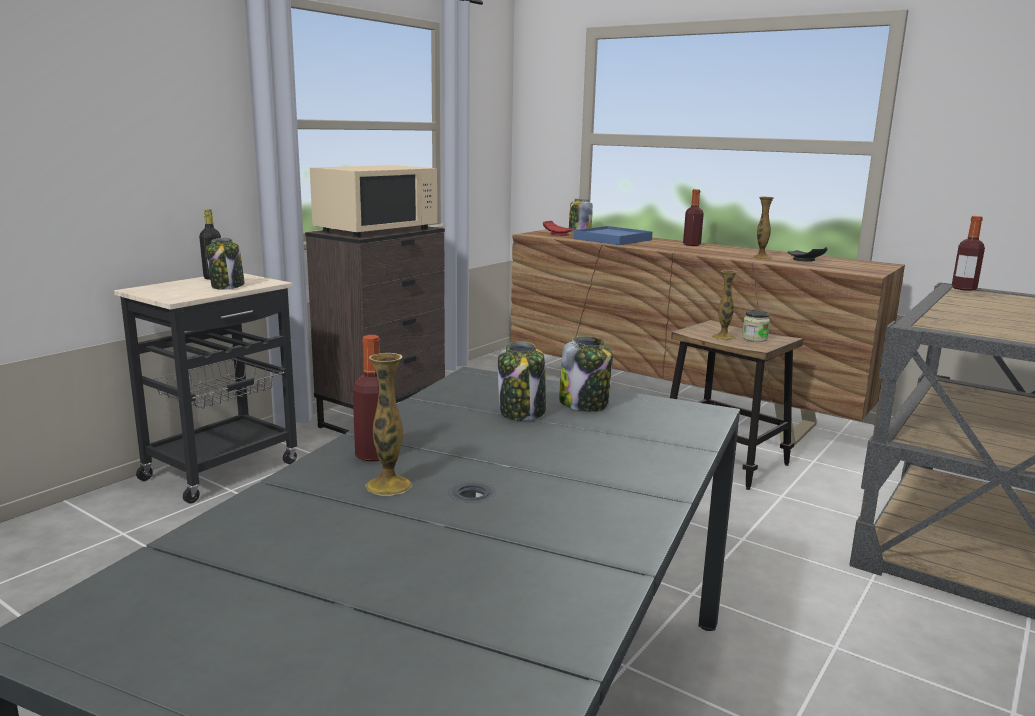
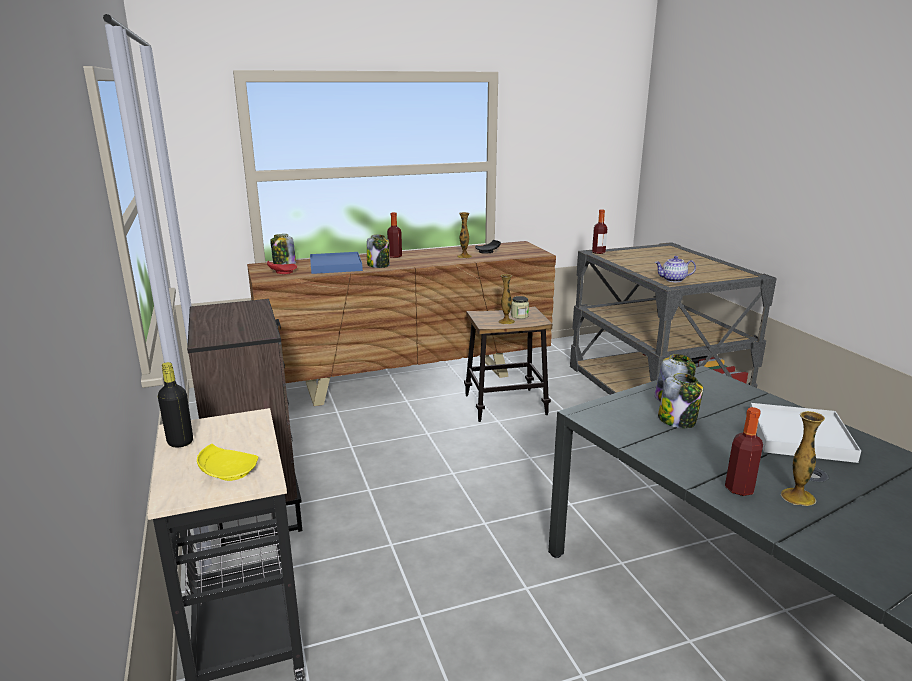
camera: 55 degrees left, 5 degrees up
(180, 291) = (228, 472): none -> yellow plate
(228, 286) = (240, 442): jar -> jar (378, 265)
(376, 230) = (235, 321): beige microwave -> none
(584, 478) = (799, 436): none -> white tray
(950, 324) = (673, 280): none -> teapot

